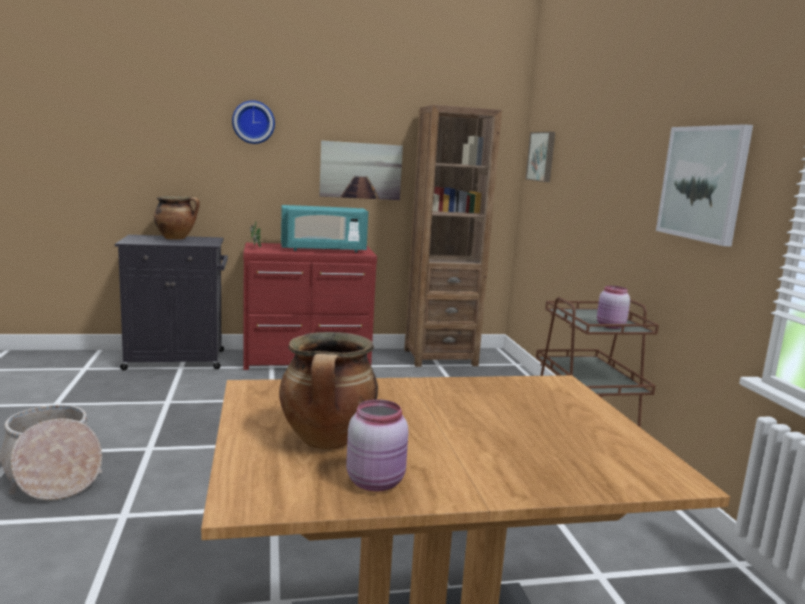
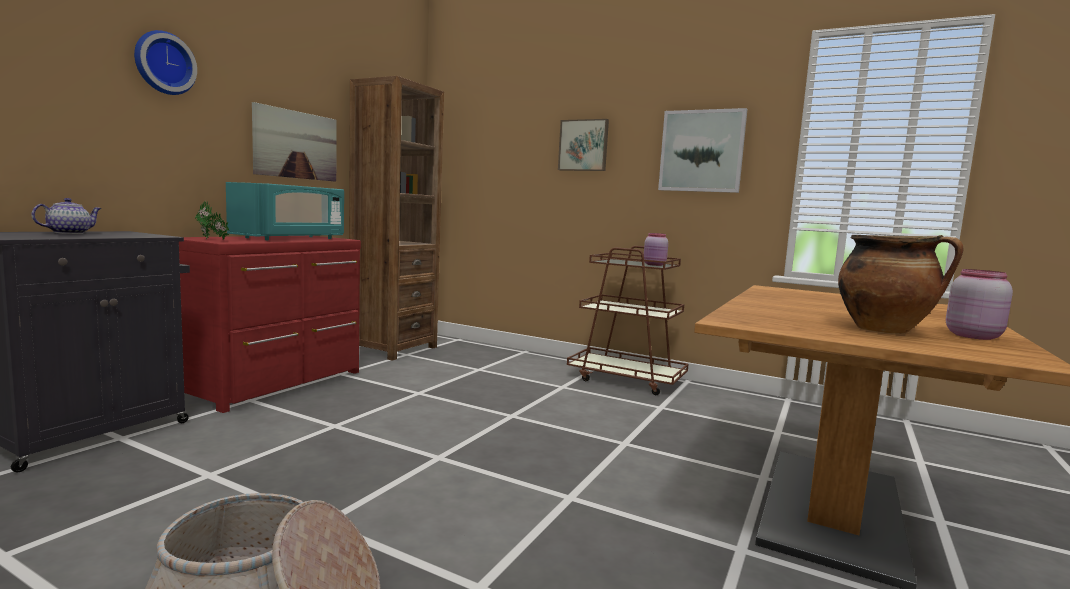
camera: 50 degrees left, 5 degrees down
(176, 238) = (70, 233): cooking pot -> teapot
(542, 156) = (465, 141): picture -> picture (584, 145)

